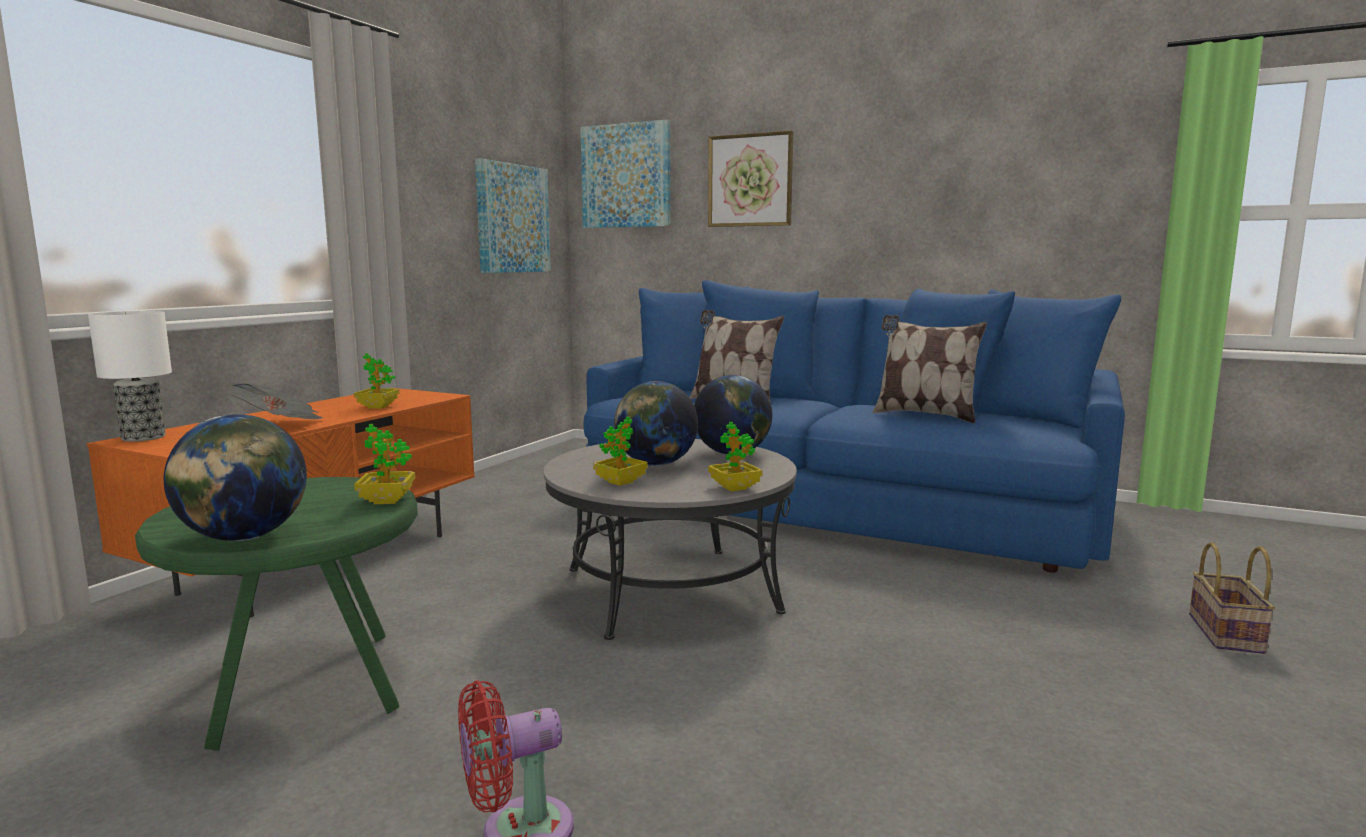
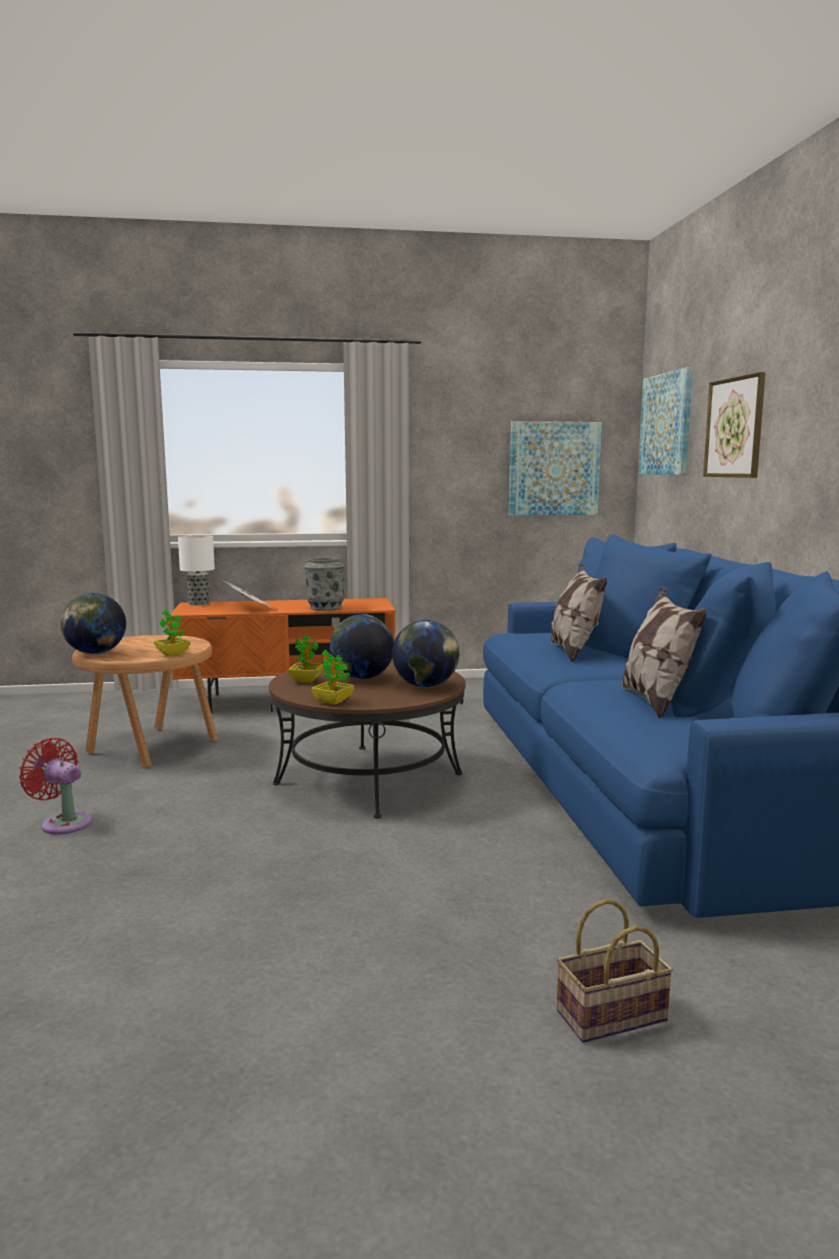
camera: 55 degrees right, 0 degrees up
(304, 690) = (150, 747): green side table -> brown side table
(378, 407) = (325, 608): potted plant -> grey vase
(671, 589) = (369, 779): grey coffee table -> brown coffee table

